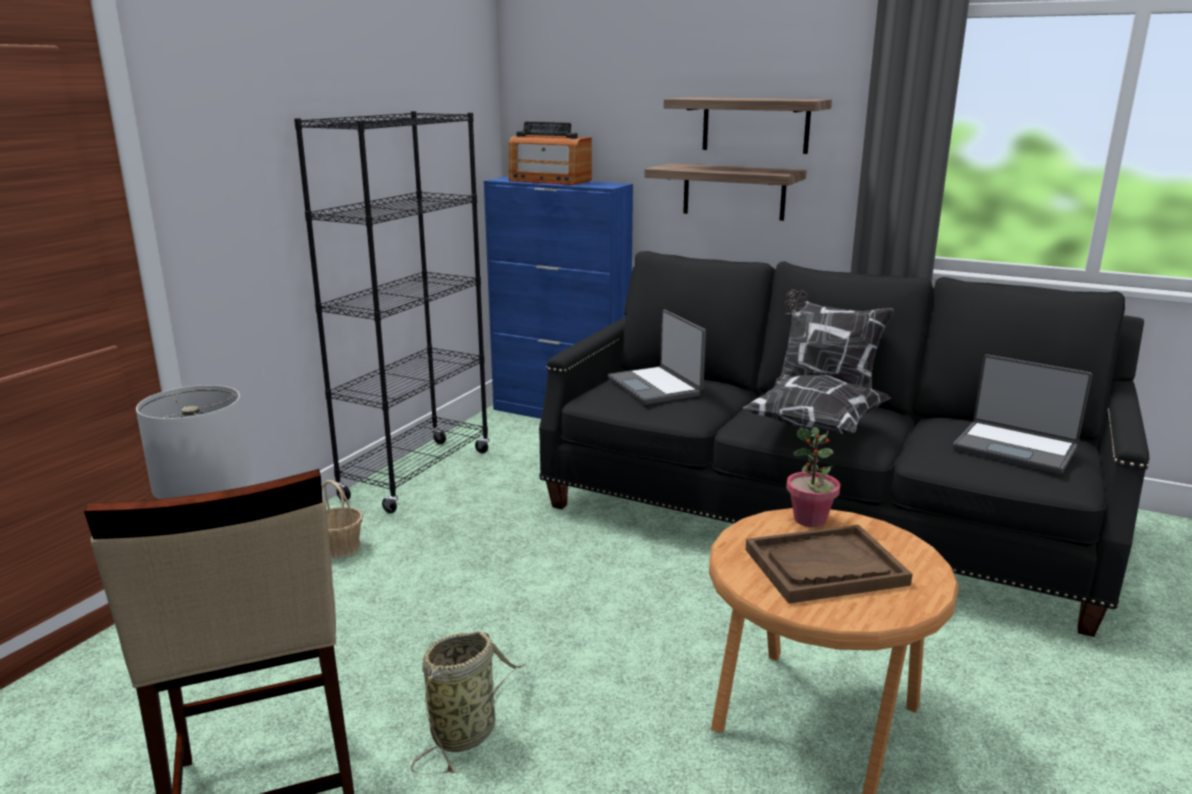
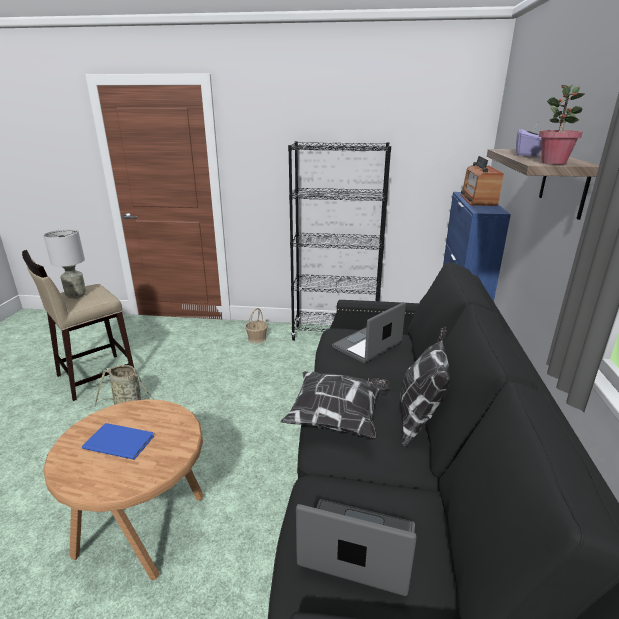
camera: 70 degrees right, 5 degrees up
(734, 191) = (543, 239): shelf -> none
(737, 98) = (527, 154): none -> purple tissue box
(810, 520) = (181, 430): potted plant -> potted plant (553, 163)
(824, 567) = (119, 441): brown tray -> blue book
(1015, 448) = (357, 549): laptop -> laptop turned 90 degrees clockwise

